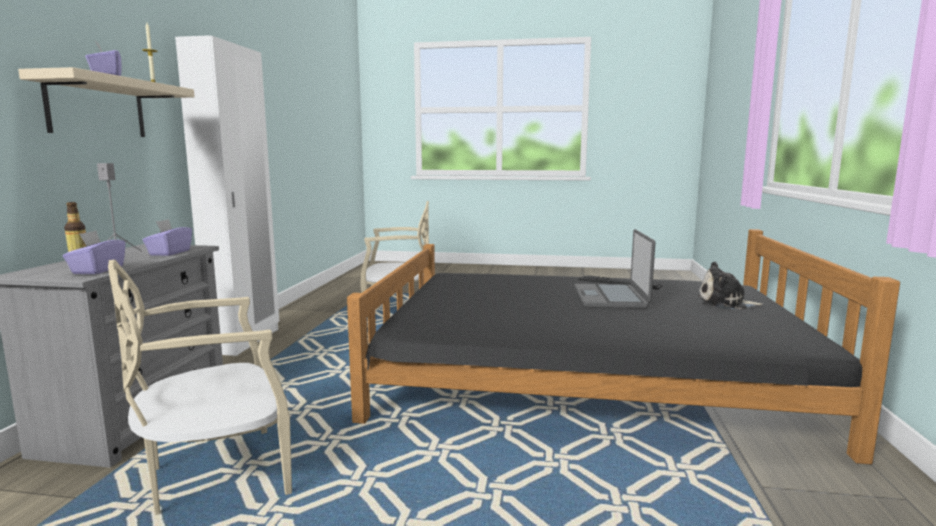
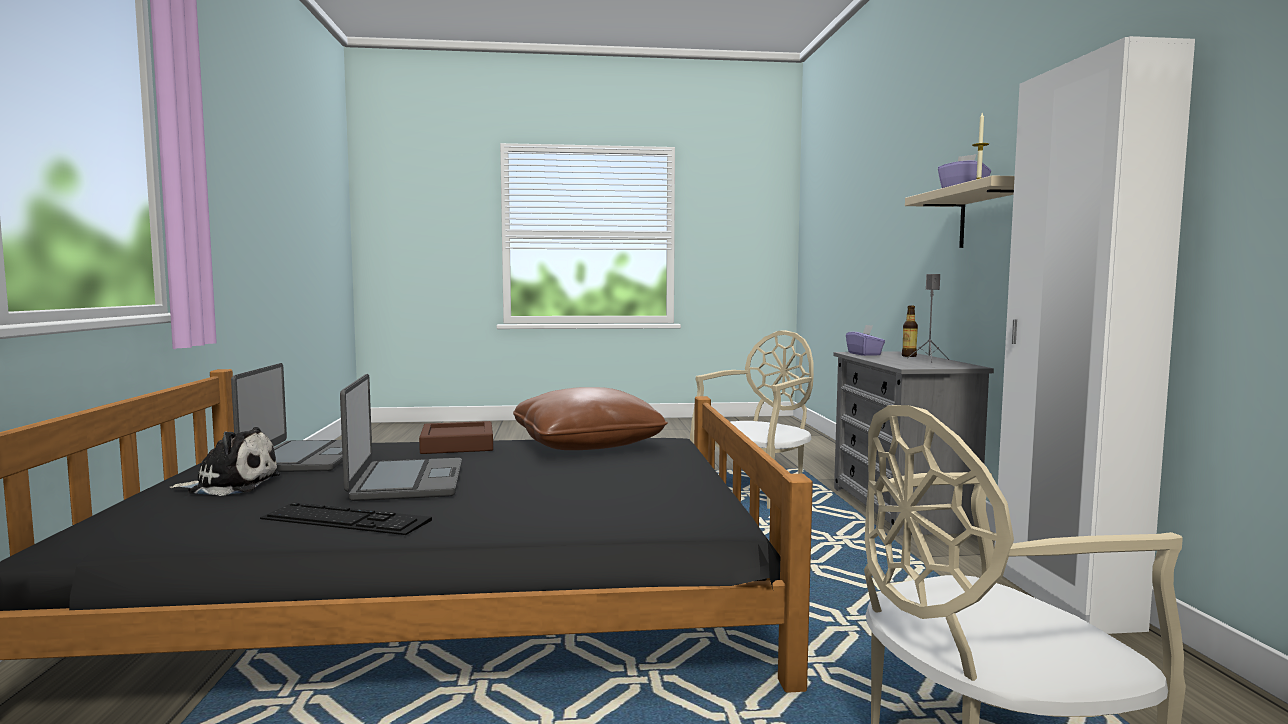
camera: 165 degrees right, 5 degrees down
(169, 253) = (897, 362): purple tissue box -> none
(483, 321) = (587, 444): none -> brown pillow
(603, 329) = (457, 445): none -> brown tray
(722, 323) = (304, 458): none -> laptop

